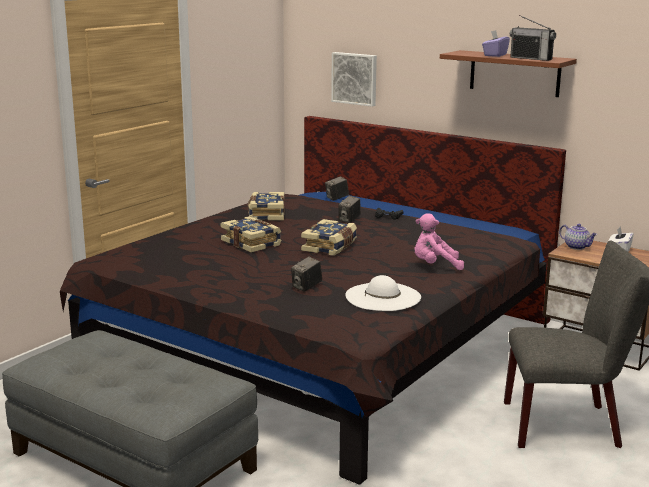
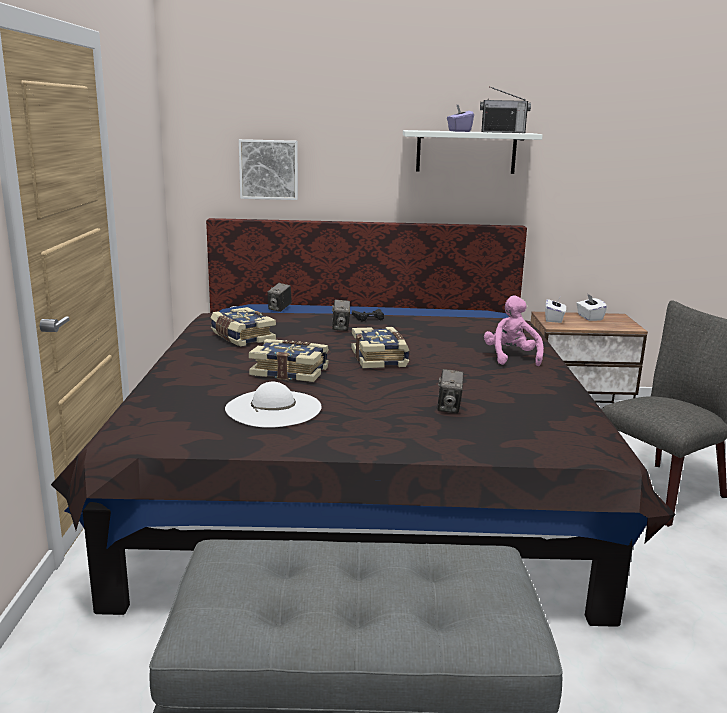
camera: 35 degrees left, 0 degrees up
(383, 296) = (537, 399): white hat -> white hat (273, 408)
(435, 266) = (511, 357): pink plush toy -> pink plush toy turned 120 degrees clockwise
(514, 73) = (466, 152): brown shelf -> white shelf
(577, 247) = (554, 319): teapot -> white tissue box

